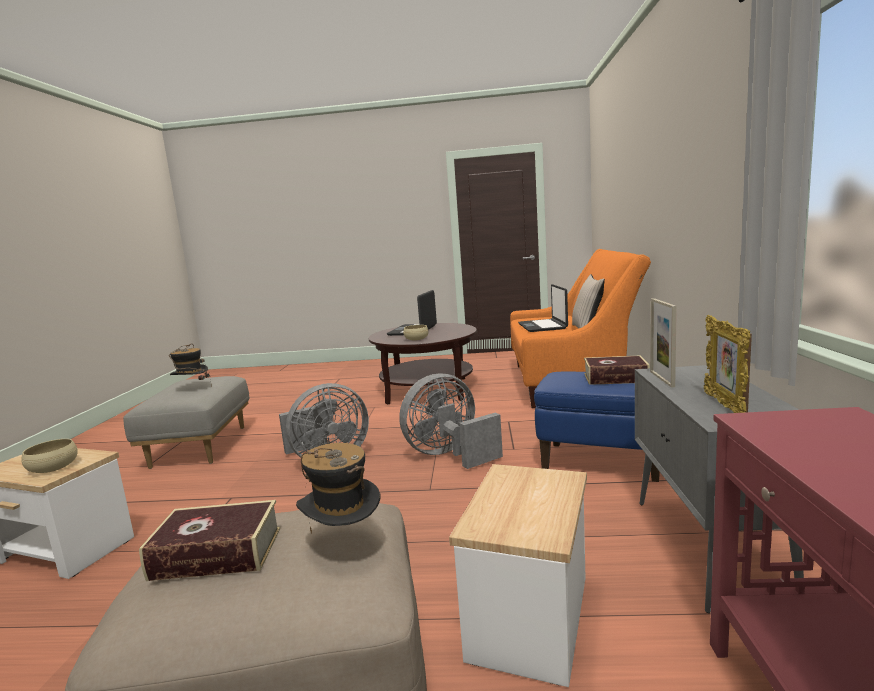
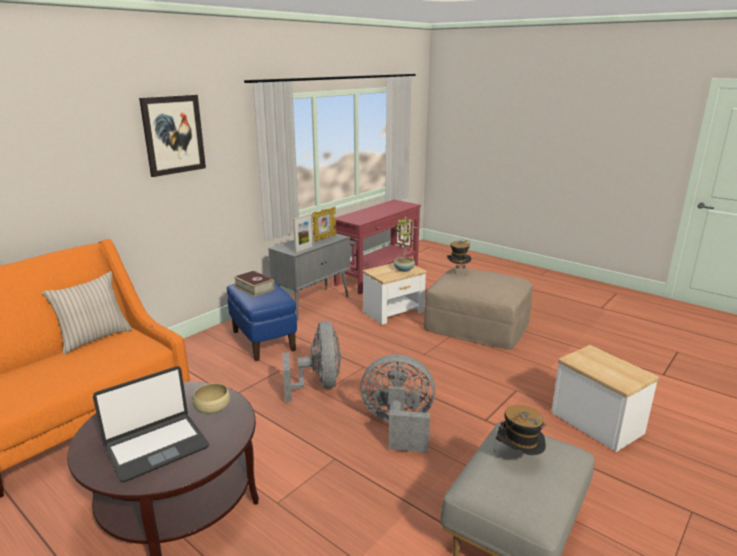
camera: 145 degrees left, 10 degrees up
(53, 467) = (595, 359): beige bowl -> none
(217, 553) = (495, 279): book -> none
(449, 455) = (319, 385): grey fan -> grey fan turned 105 degrees counterclockwise
(507, 514) = (404, 269): none -> potted plant
(543, 326) = (74, 369): laptop -> none
(697, 130) = (173, 135): none -> picture

